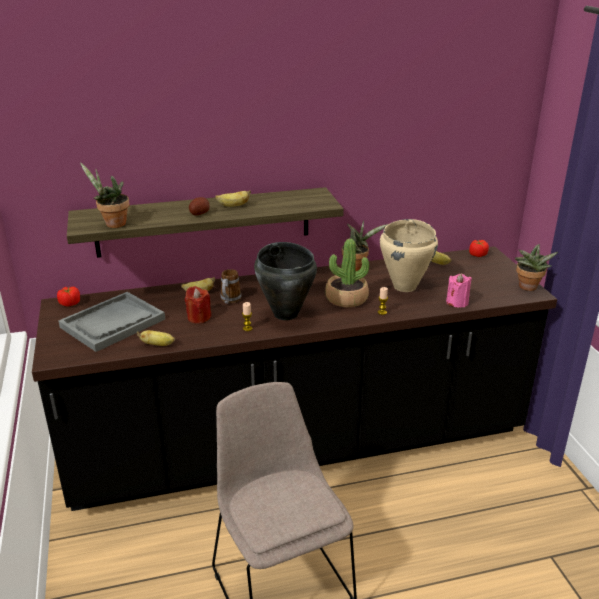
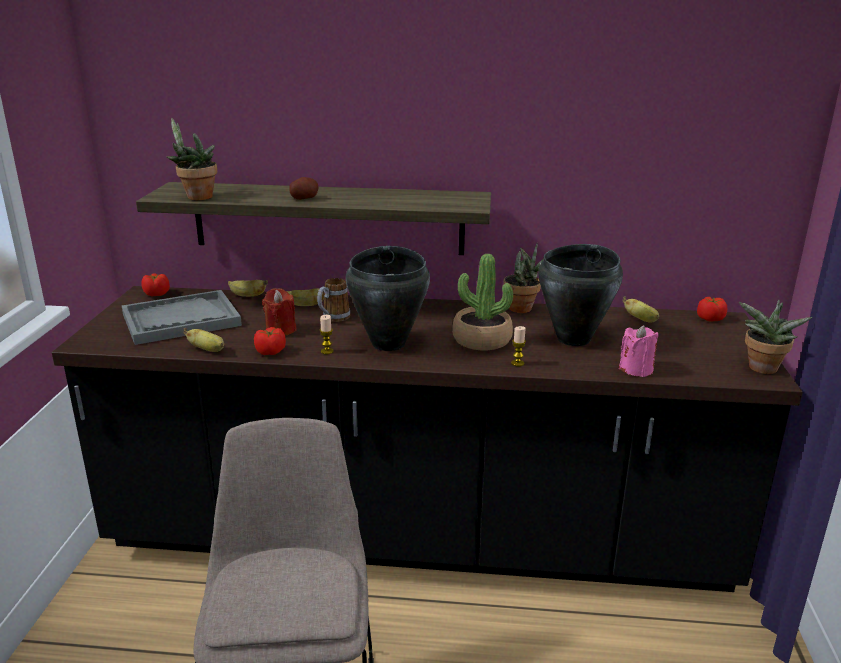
camera: 20 degrees right, 5 degrees down
(207, 337) = (270, 352): none -> tomato
(233, 206) = (353, 196): banana -> banana (247, 296)
(405, 286) = (574, 339): beige cooking pot -> black cooking pot

